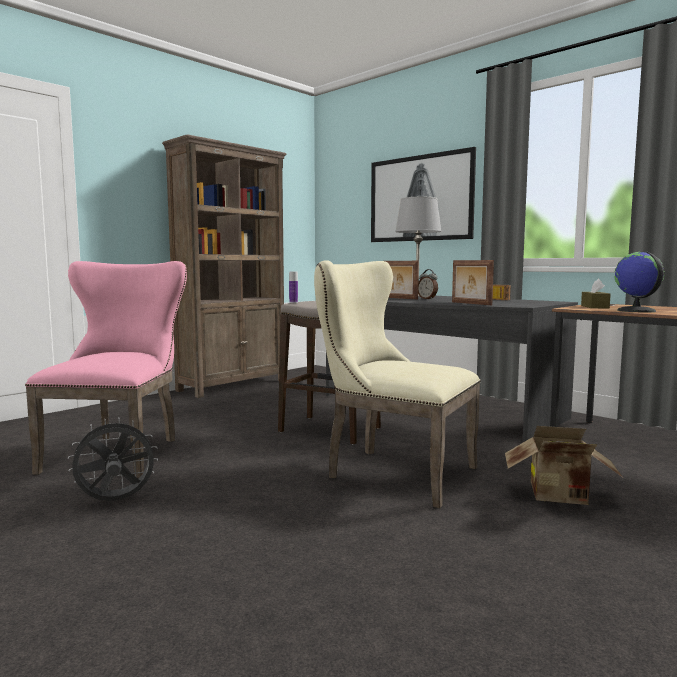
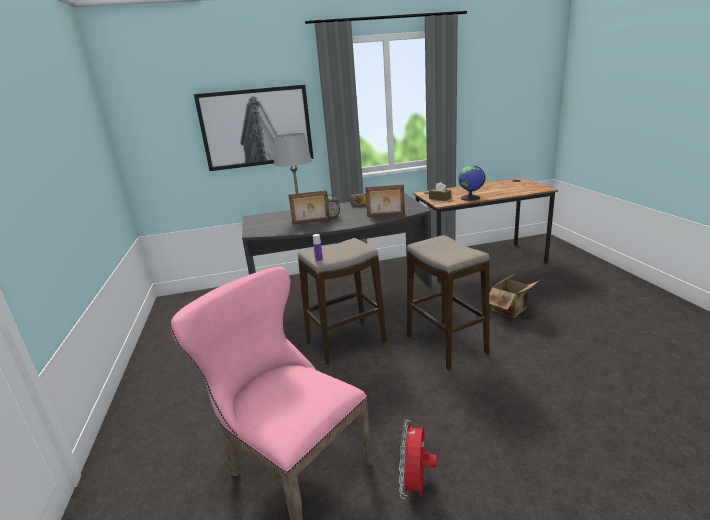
camera: 55 degrees left, 15 degrees up
(115, 502) = (416, 485): grey fan -> red fan
(233, 385) = (156, 355): brown bookcase -> none
(392, 472) = (446, 344): beige chair -> stool

